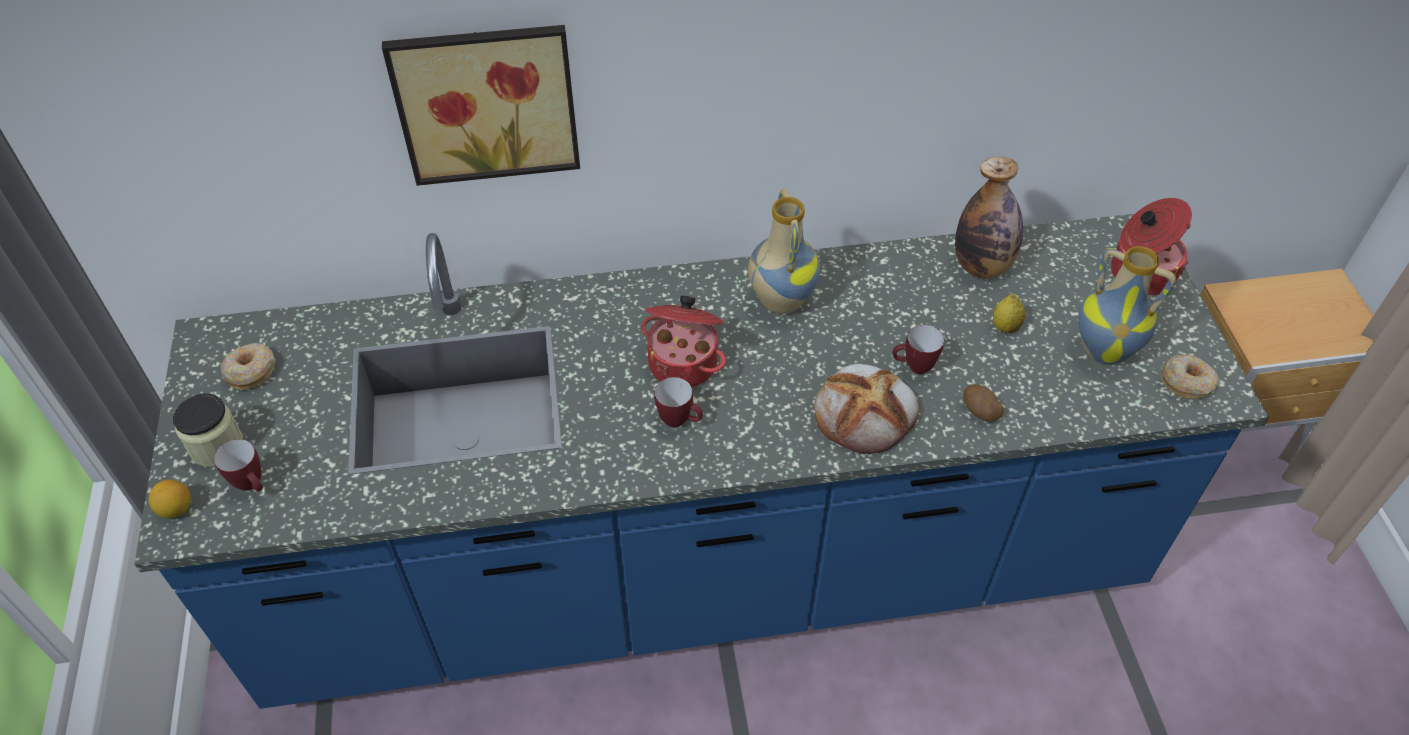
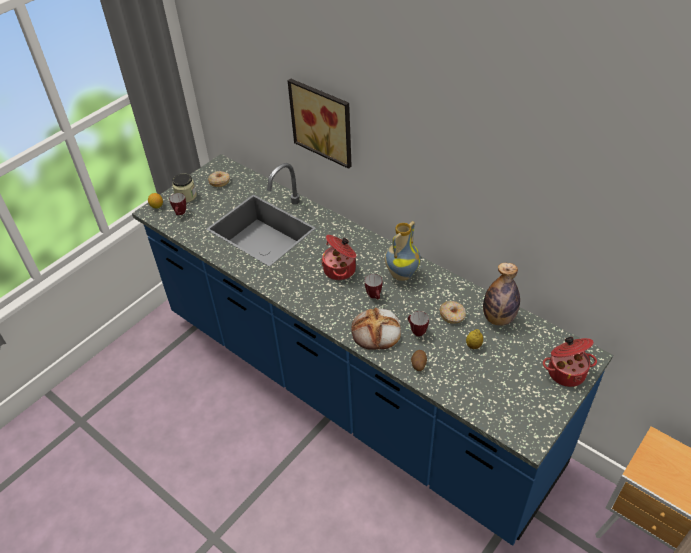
camera: 50 degrees right, 5 degrees down
(680, 421) = (313, 286): mug -> mug (375, 297)
(1105, 349) = (503, 385): vase -> none
(1186, 382) = (520, 423): donut -> donut (452, 315)

